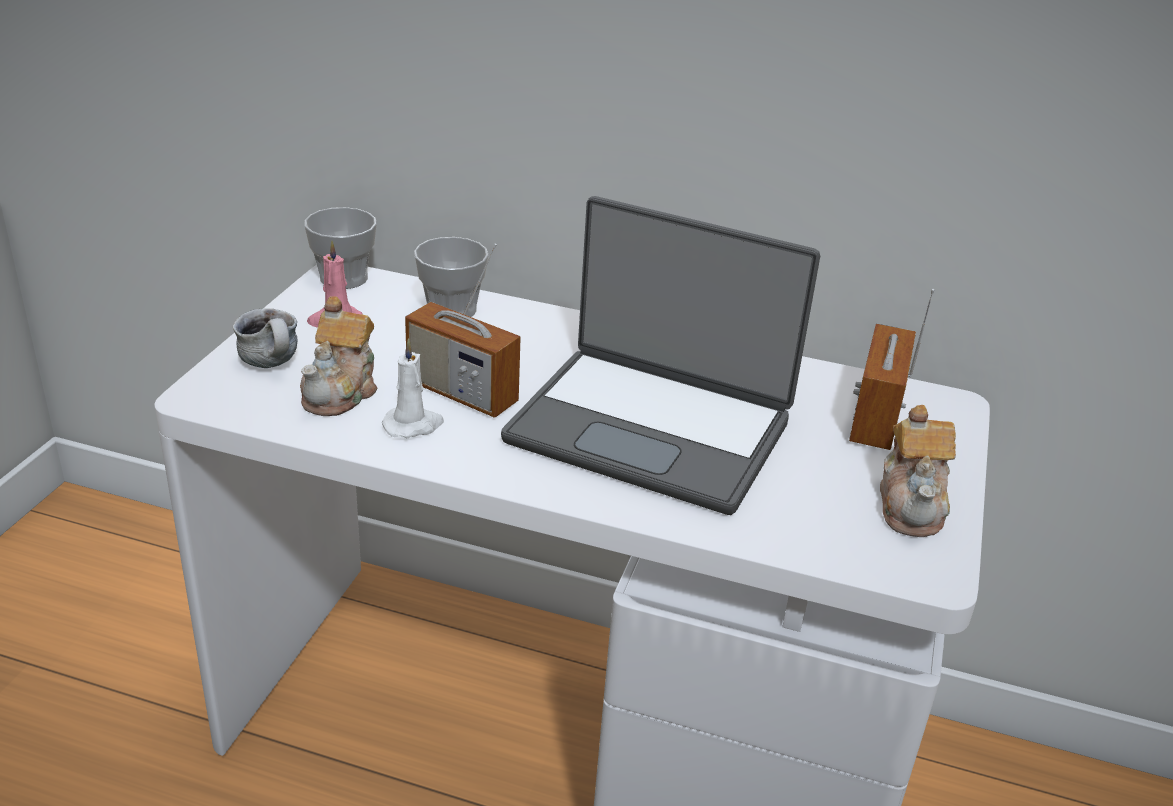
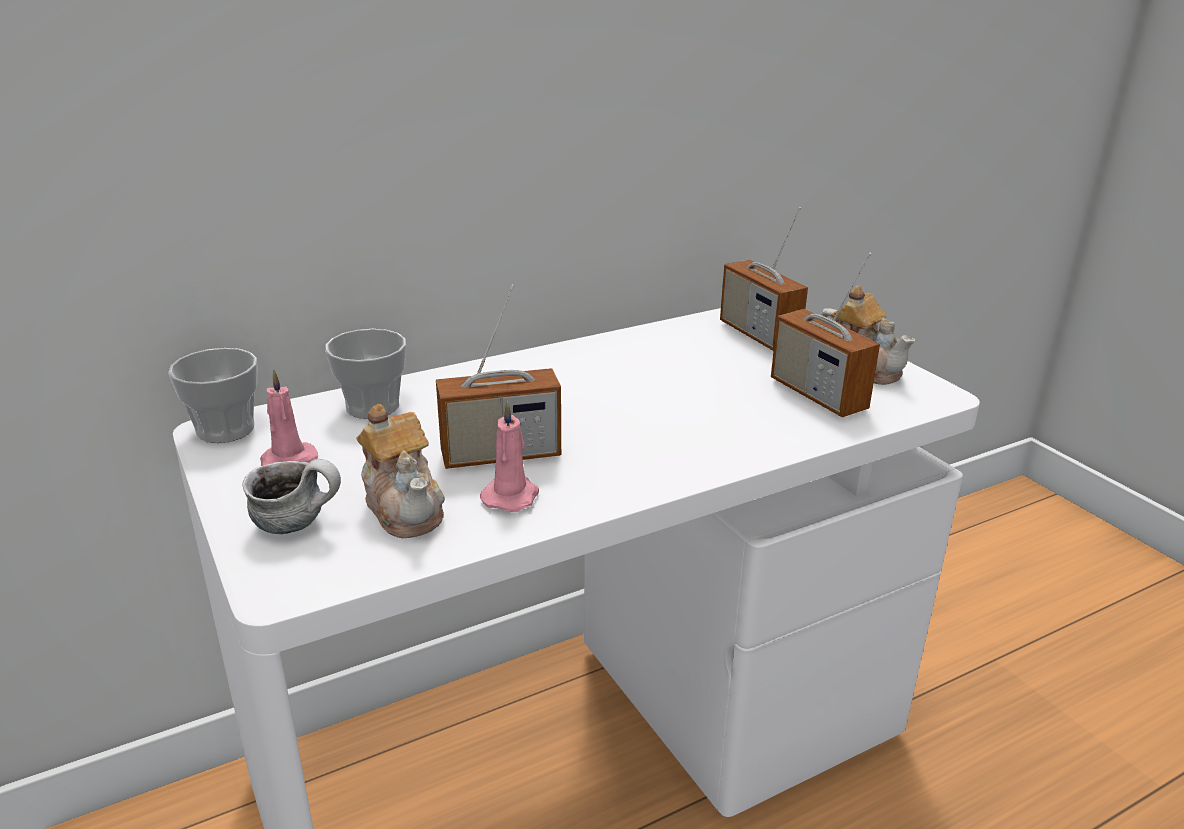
camera: 45 degrees left, 5 degrees down
(413, 425) = (511, 496): white candle -> pink candle
(651, 429) = (664, 405): laptop -> none
(806, 500) = (817, 395): none -> radio

